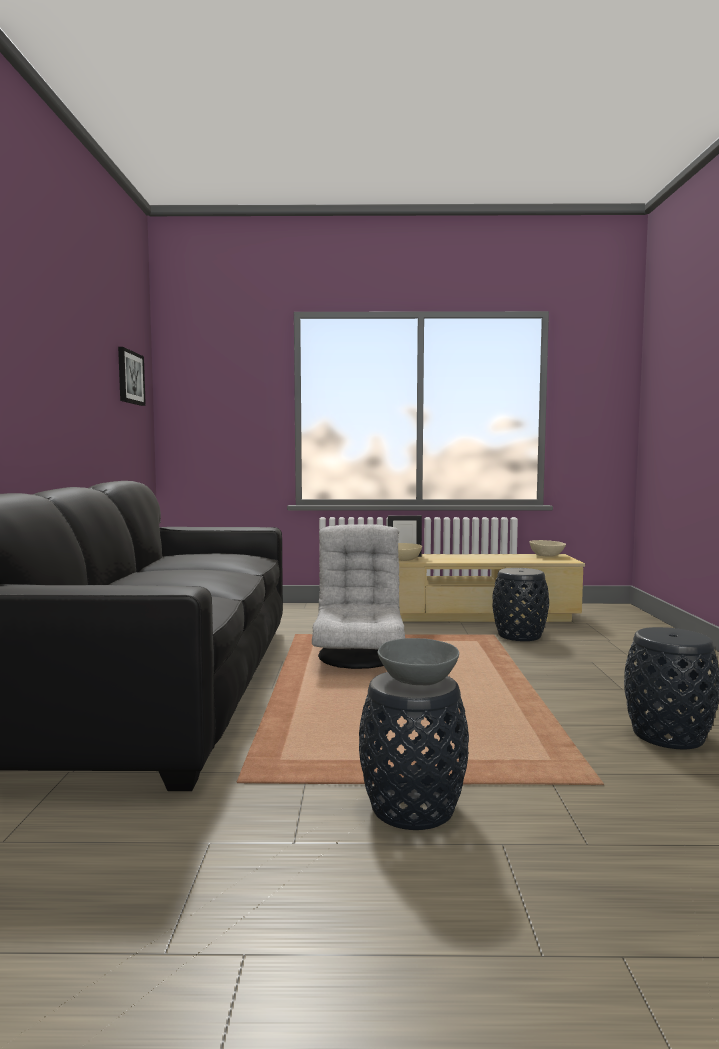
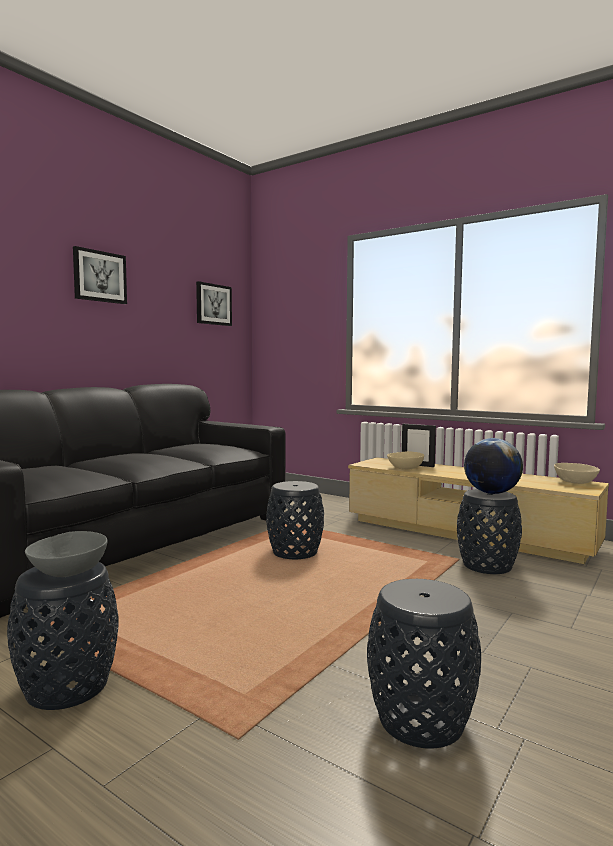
camera: 35 degrees right, 0 degrees up
(50, 332) = (99, 276): none -> picture
(360, 658) = (295, 553): grey armchair -> black stool
(521, 570) = (492, 493): none -> globe

